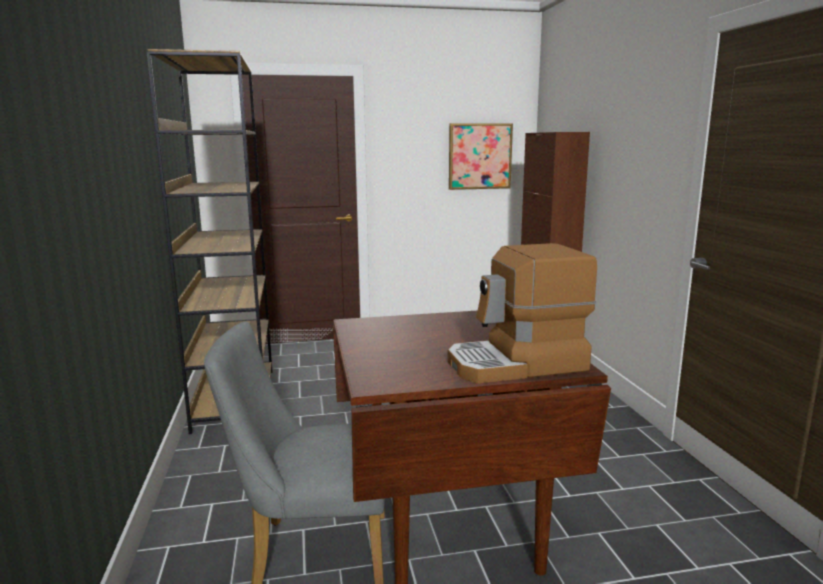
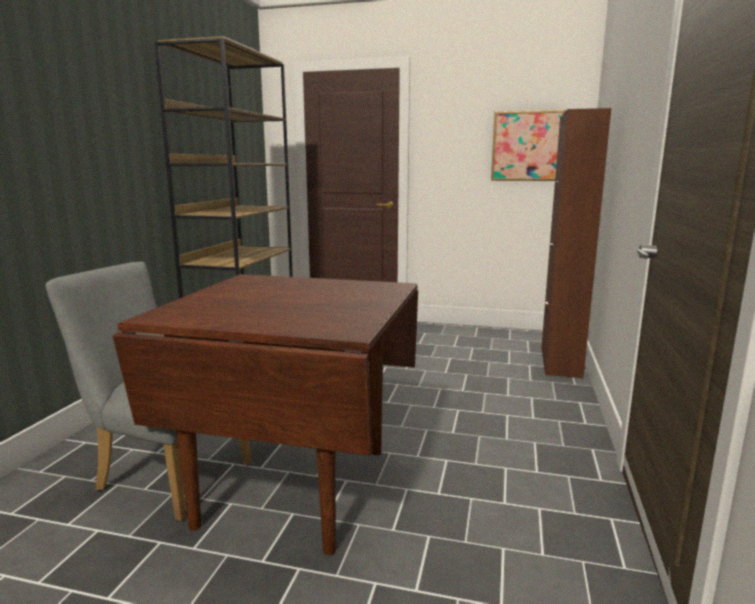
camera: 25 degrees right, 0 degrees up
(517, 364) = (302, 322): coffee machine -> none

